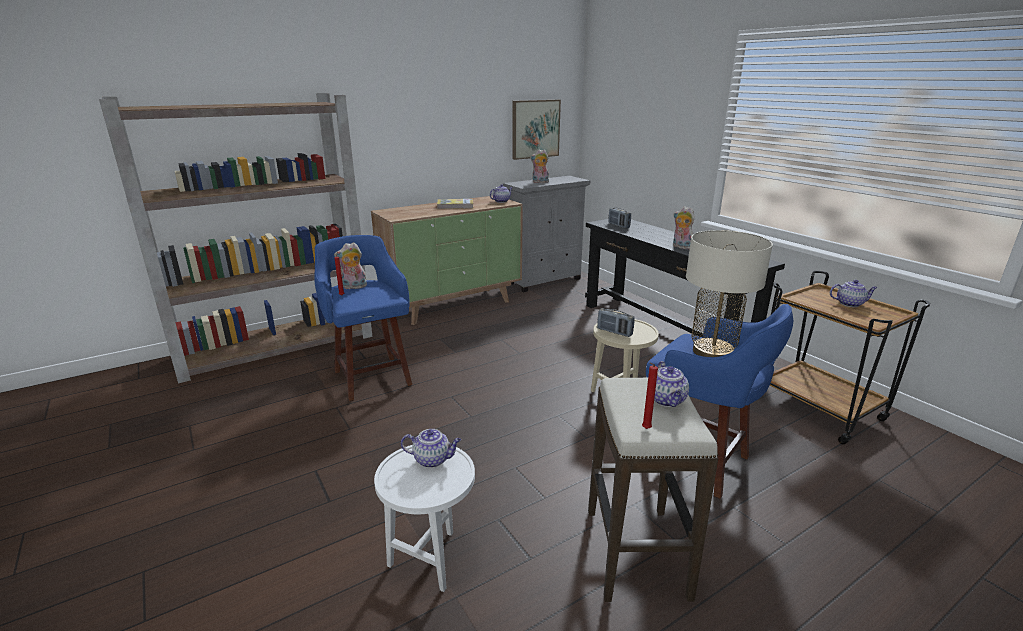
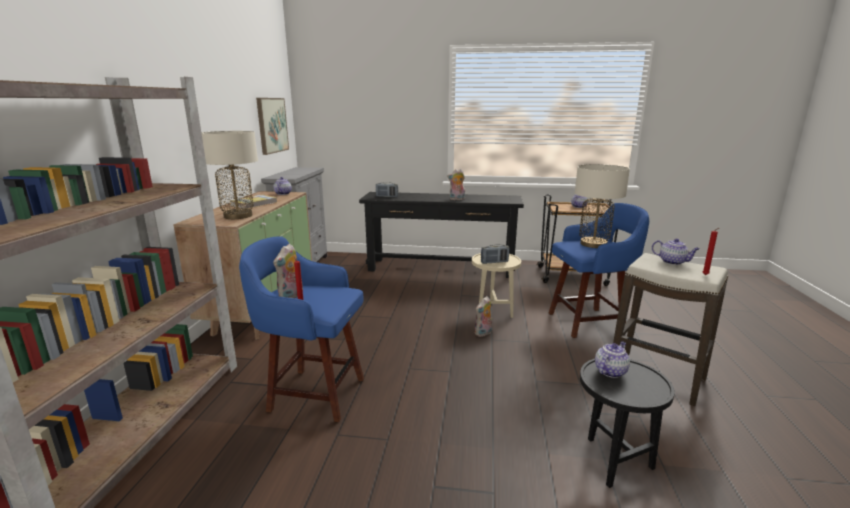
camera: 50 degrees left, 5 degrees down
(416, 213) = (238, 216): none -> table lamp
(431, 557) = (612, 459): white side table -> black side table
(540, 182) = (291, 174): plush toy -> plush toy (483, 333)

